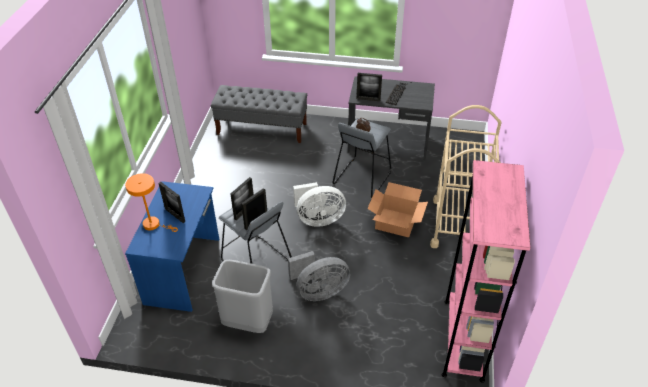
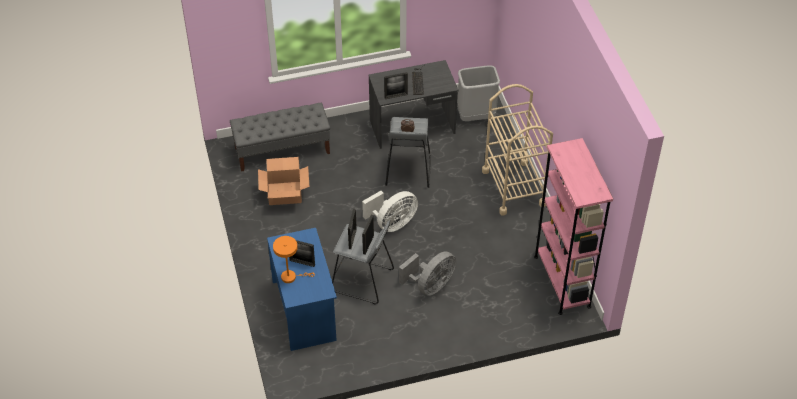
camera: 25 degrees left, 5 degrees up
(248, 322) = (388, 331): grey trash can -> grey trash can (476, 116)
(395, 222) = (460, 203): cardboard box -> cardboard box (284, 193)

